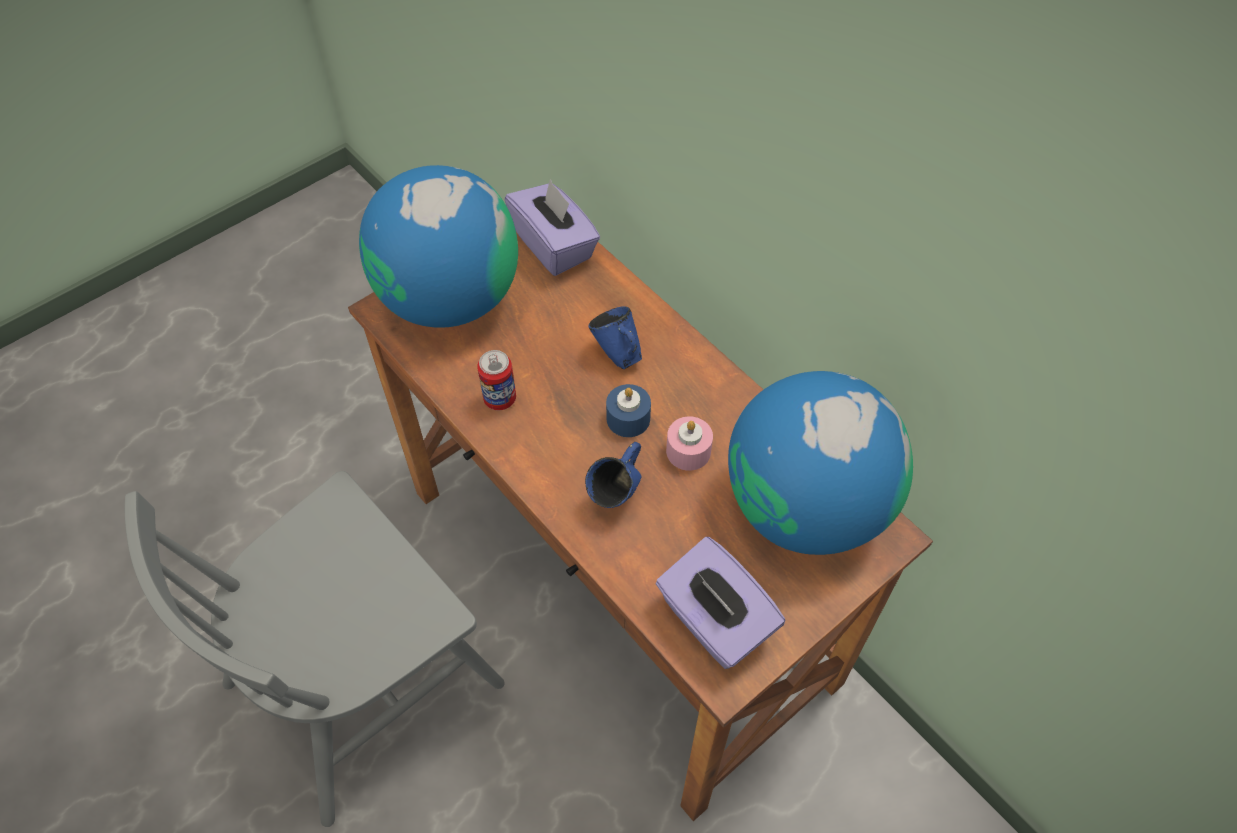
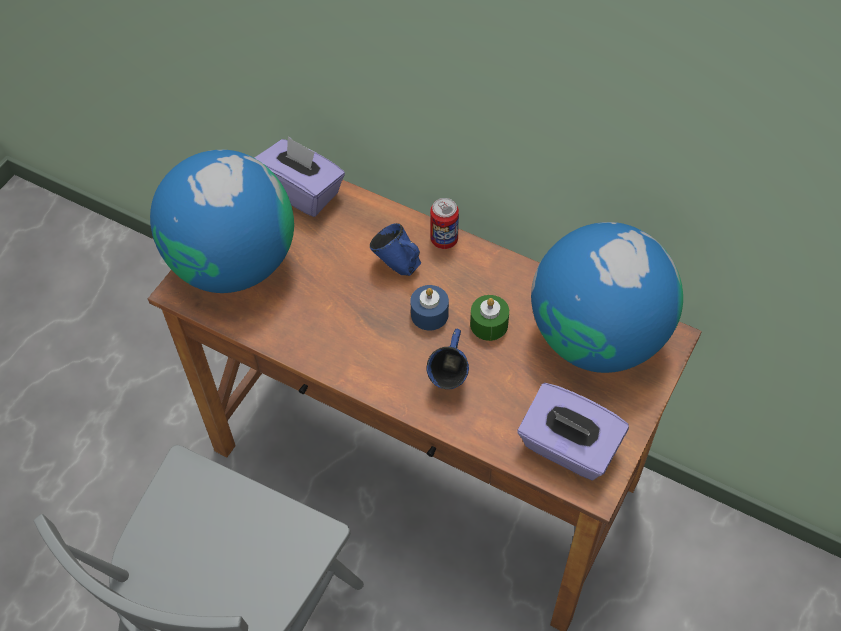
camera: 20 degrees left, 0 degrees up
(500, 399) = (317, 333): can -> can (444, 240)
(688, 451) = (489, 324): pink candle -> green candle

